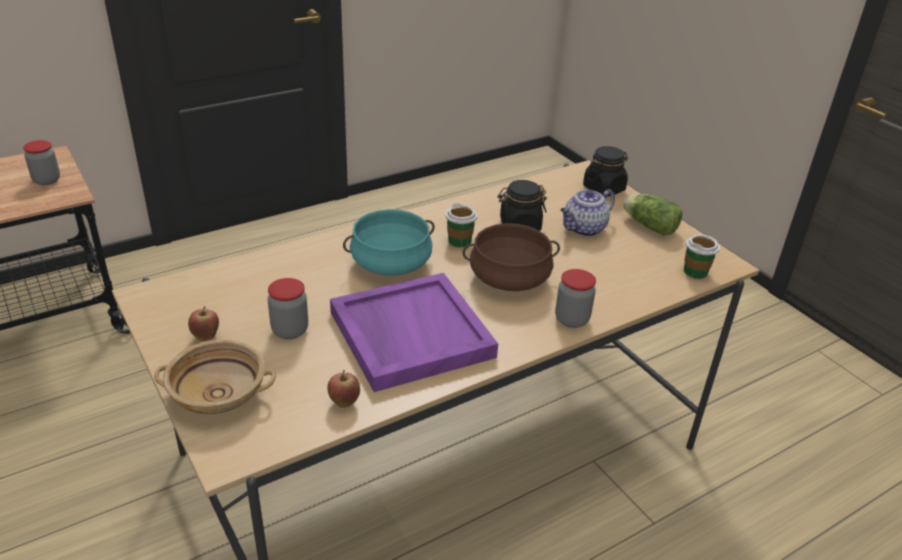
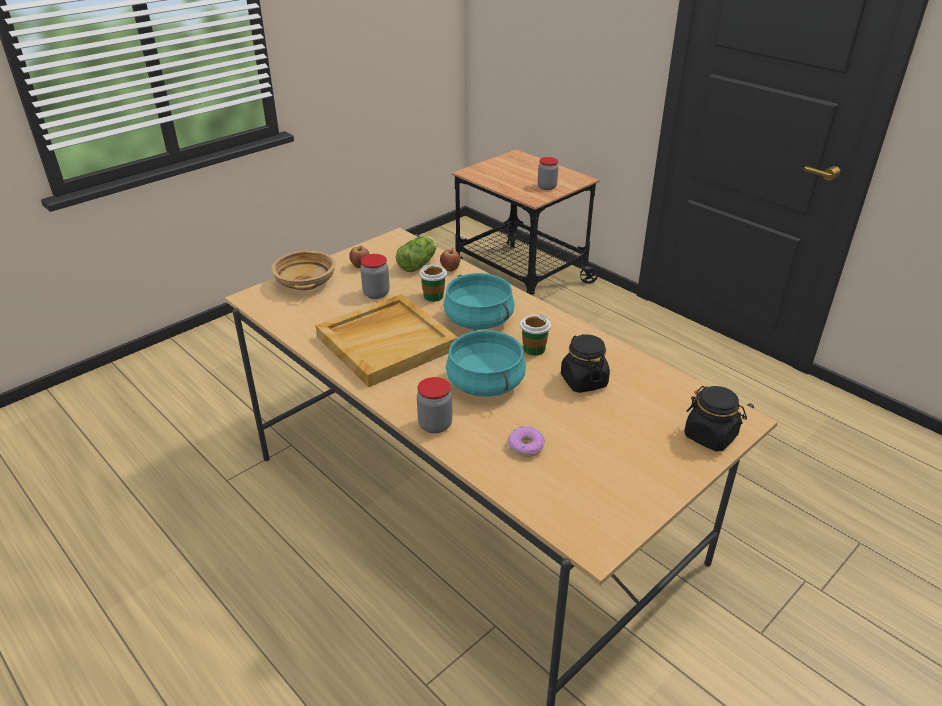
camera: 80 degrees right, 0 degrees up
(344, 402) = (304, 327): apple -> apple (450, 270)
(409, 334) = (387, 342): purple tray -> beige tray
(509, 278) = (486, 383): brown cooking pot -> turquoise cooking pot
(584, 229) = (604, 425): teapot -> none
(608, 273) = (526, 446): none -> donut
(648, 225) = (646, 475): lettuce -> lettuce (419, 263)
(695, 271) = (563, 516): cup -> cup (433, 296)

